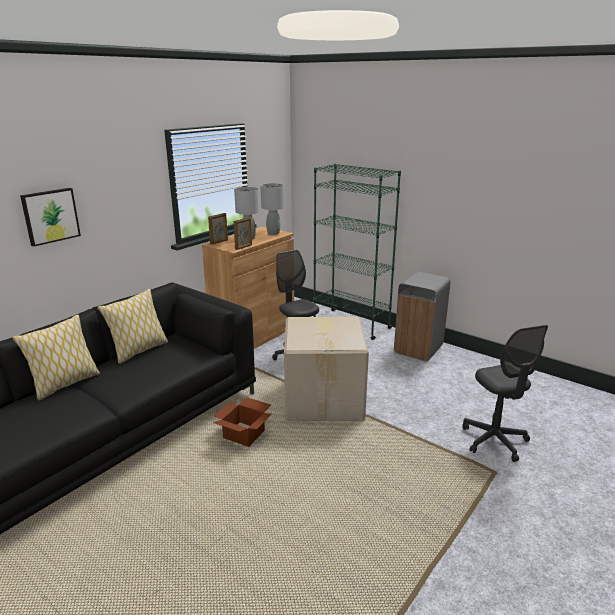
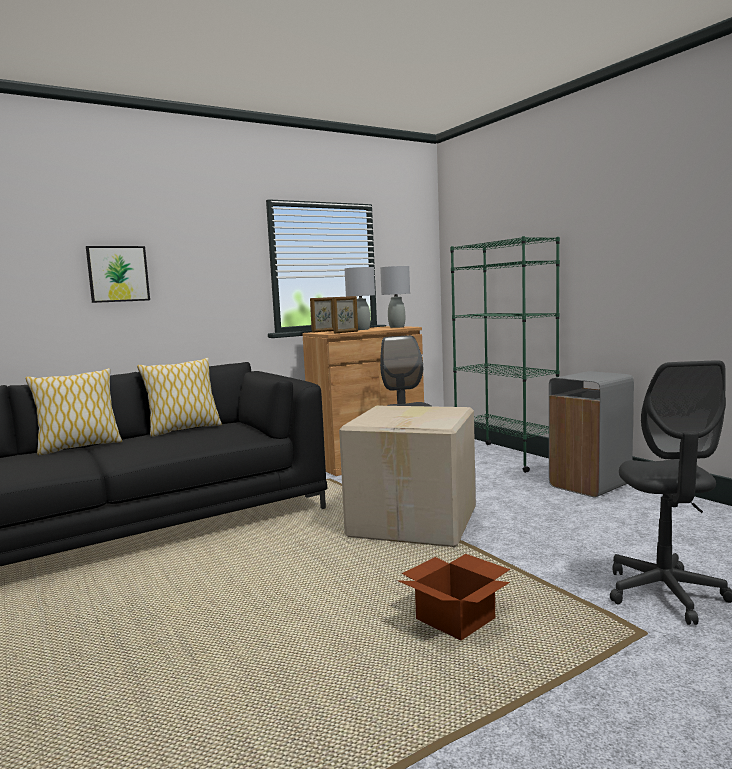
camera: 20 degrees right, 15 degrees down
(245, 434) = (282, 544): cardboard box -> cardboard box (457, 619)

